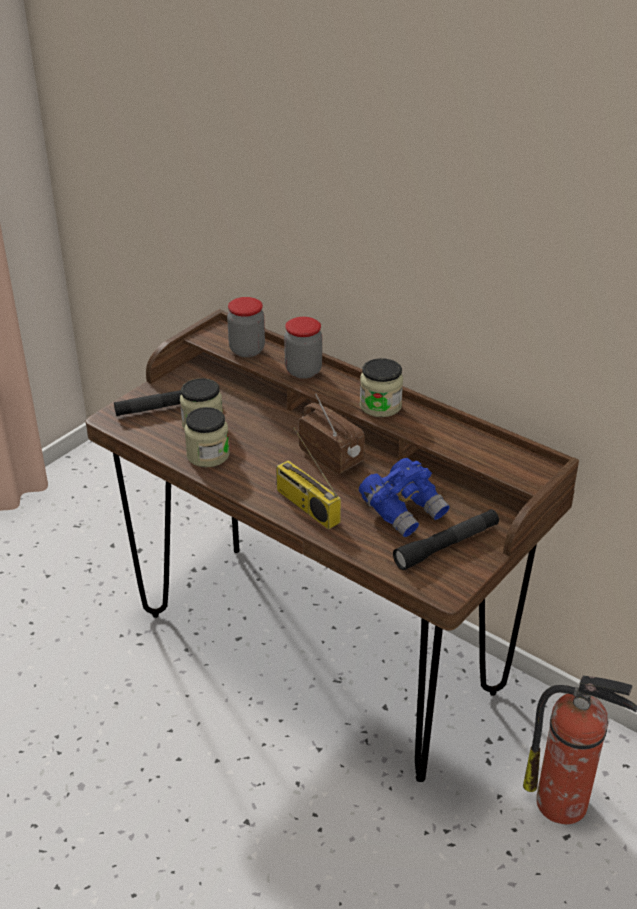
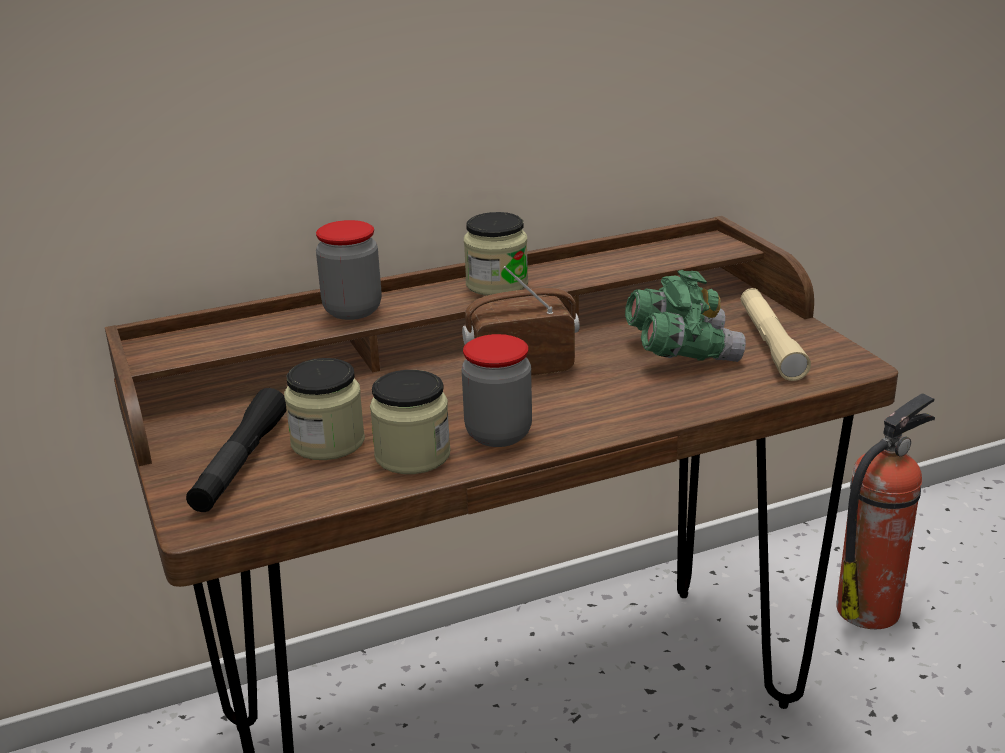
camera: 60 degrees left, 10 degrees down
(247, 350) = (242, 335): jar -> jar (498, 434)
(305, 506) = (613, 410): radio -> none
(403, 511) = (681, 351): blue binoculars -> green binoculars
(447, 546) = (770, 344): black flashlight -> beige flashlight

